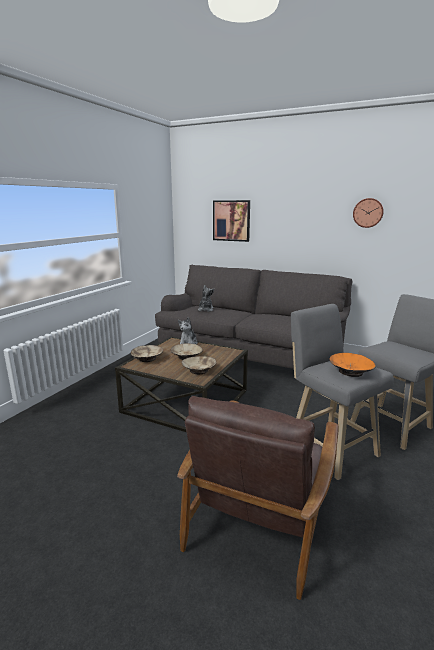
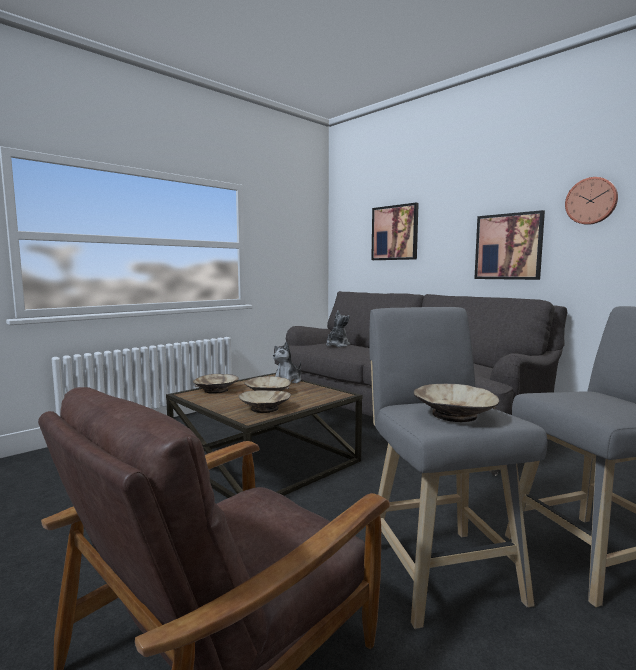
camera: 20 degrees right, 10 degrees down
(315, 237) = (508, 246): none -> picture
(350, 371) = (454, 415): orange bowl -> beige bowl

